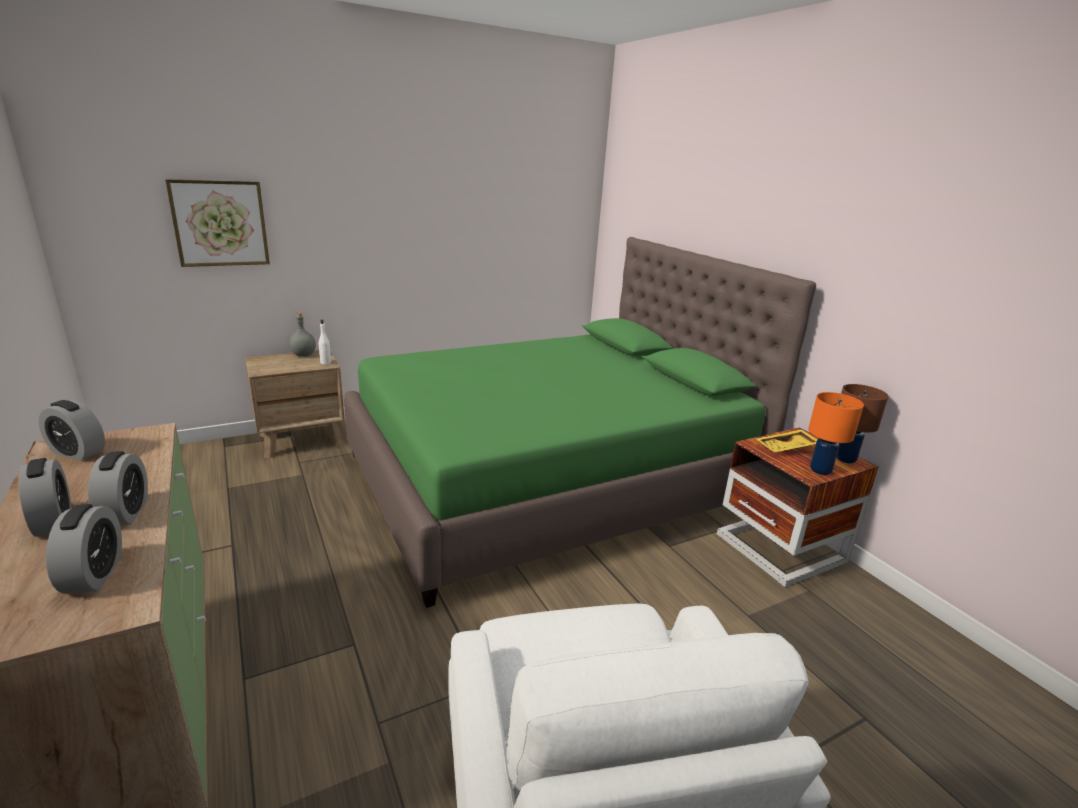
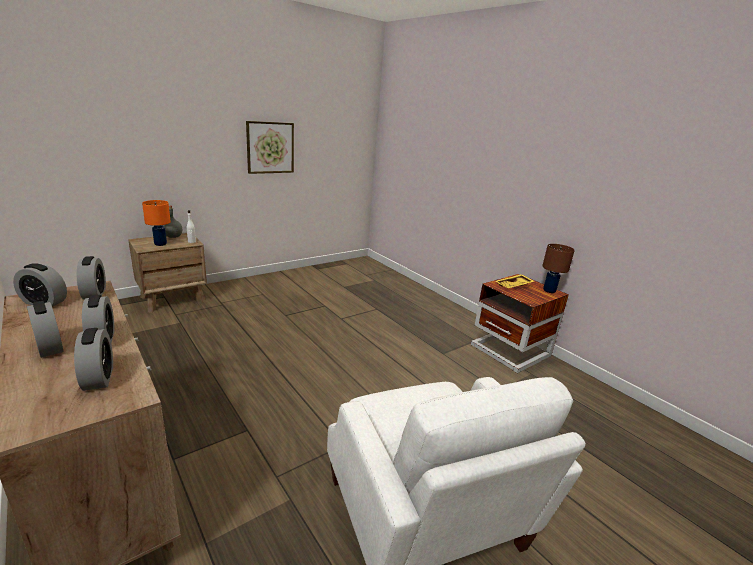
camera: 10 degrees left, 0 degrees up
(146, 442) = (94, 293): none -> alarm clock
(220, 223) = (108, 139): picture -> picture (270, 147)
(548, 479) = (356, 317): green bed -> none
(819, 470) = (535, 298): orange table lamp -> orange table lamp (160, 244)

